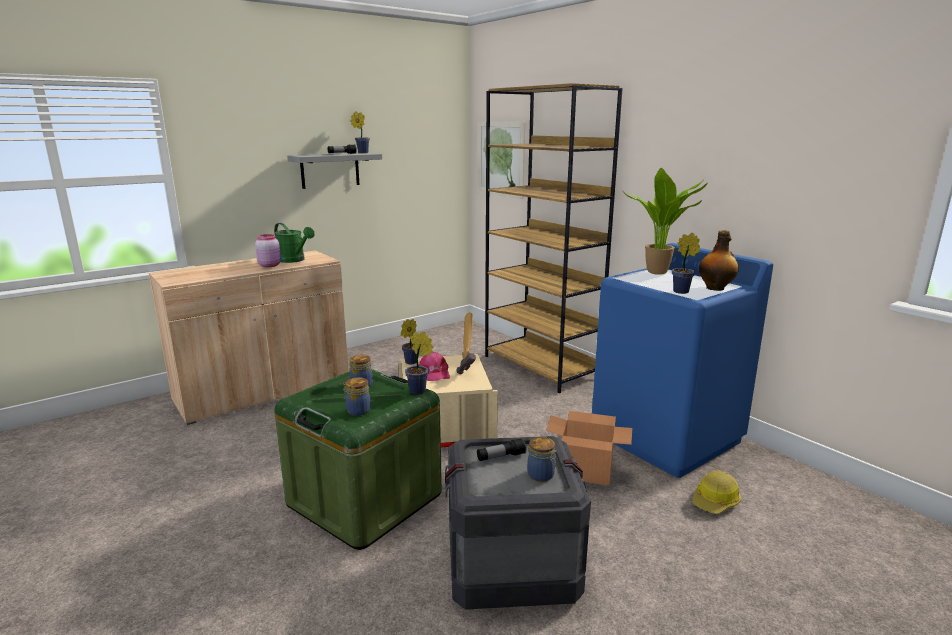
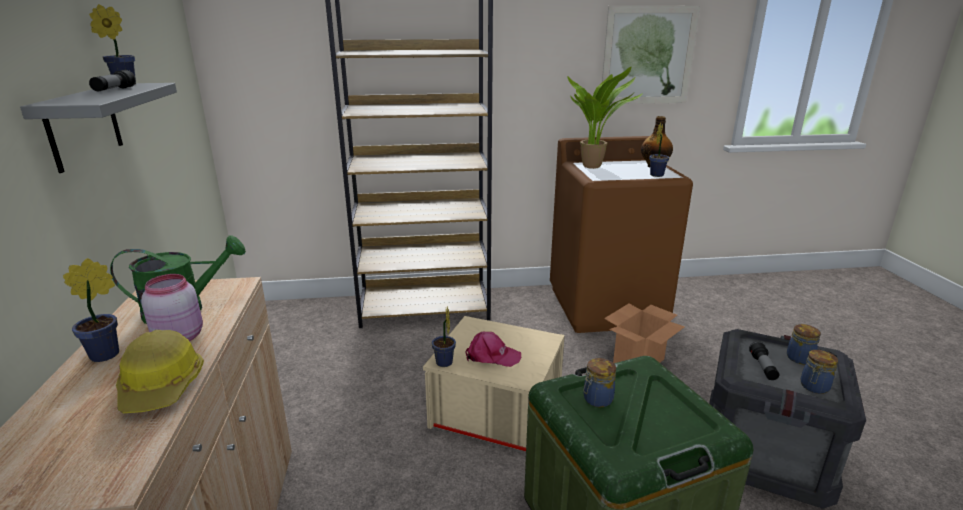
camera: 60 degrees left, 5 degrees up
(357, 411) = (677, 419): jar -> jar (814, 387)
(419, 391) = (648, 362): potted plant -> potted plant (109, 353)
(469, 367) = (496, 330): hammer -> none
(500, 159) = (276, 74): picture -> picture (648, 56)
(666, 437) = (607, 306): blue washing machine -> brown washing machine
(715, 501) = (704, 326): hard hat -> hard hat (162, 386)

